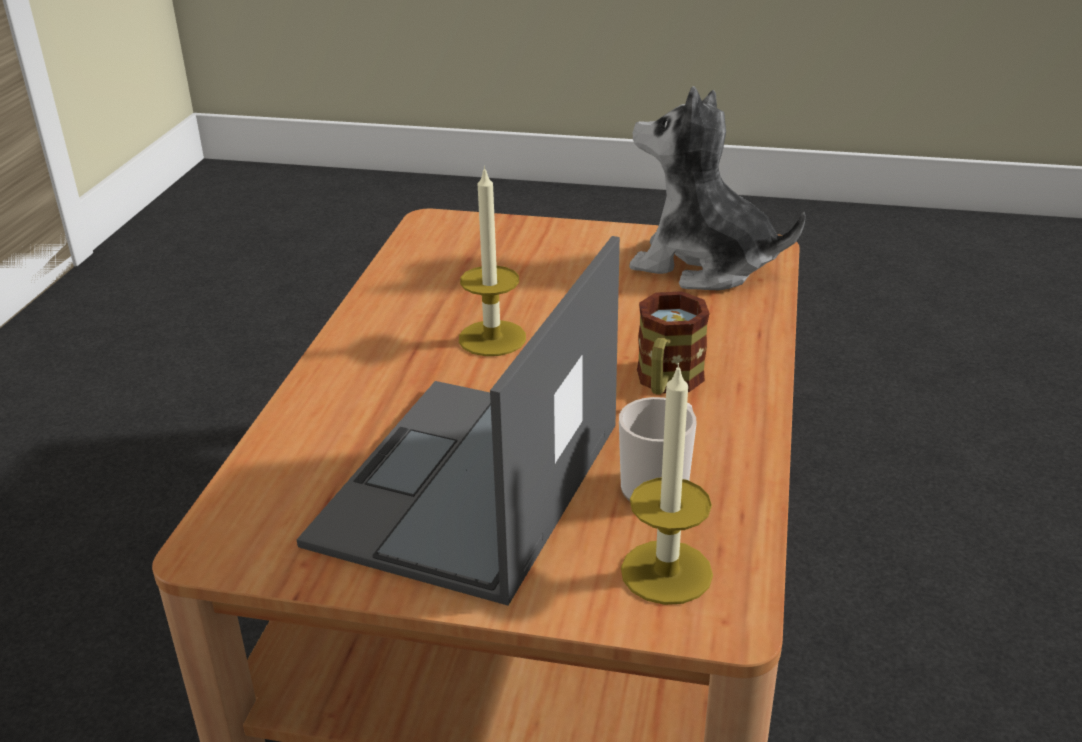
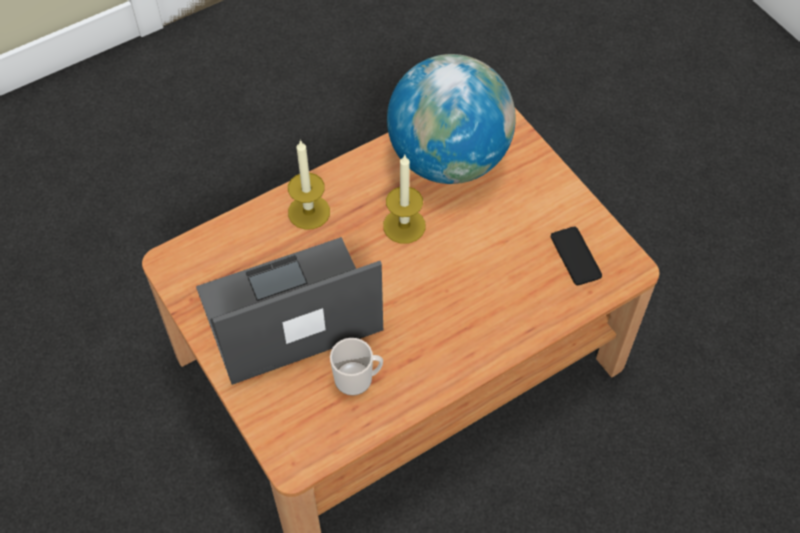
camera: 45 degrees right, 25 degrees up
(457, 271) = (448, 159): none -> globe
(666, 383) = (440, 324): mug -> none
(666, 572) = (302, 423): candle -> candle (309, 212)
(703, 265) = (575, 256): plush toy -> phone

